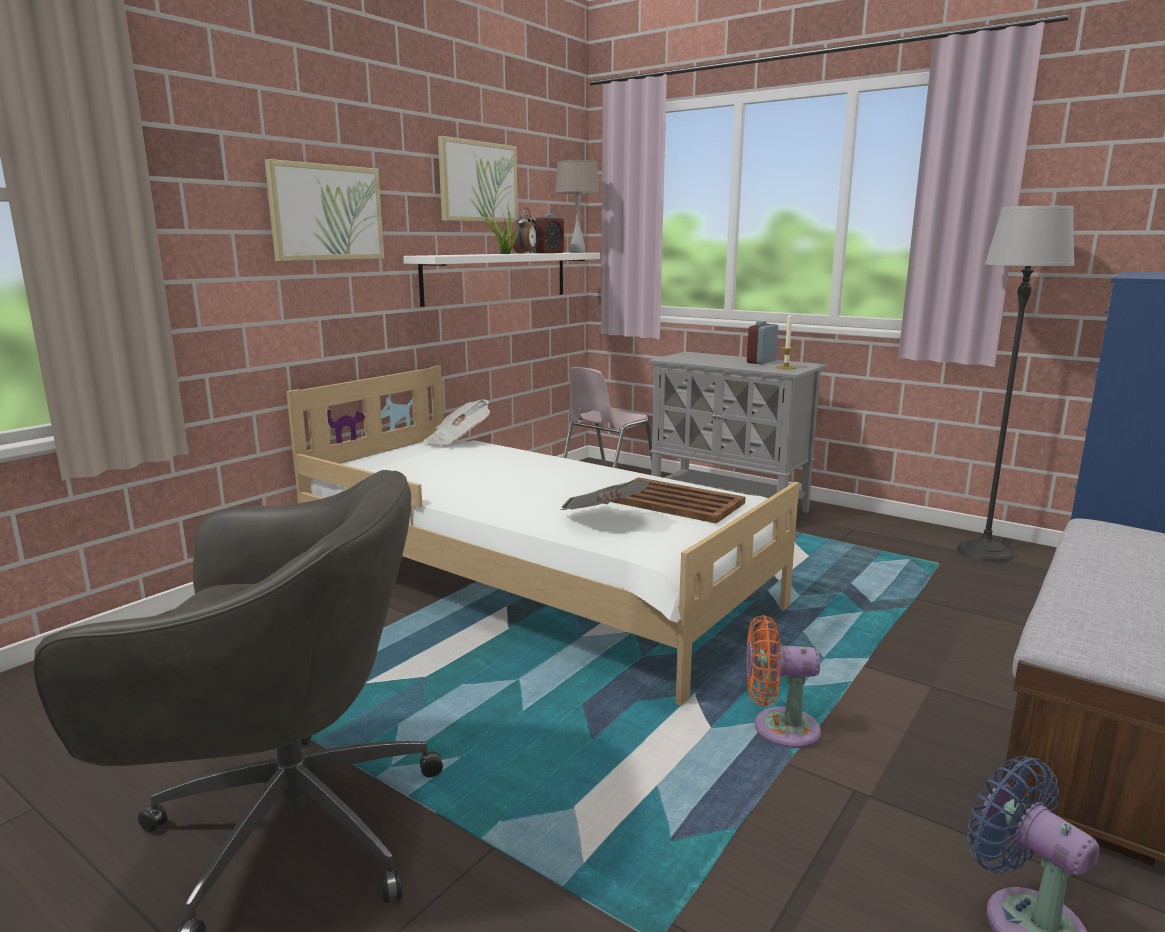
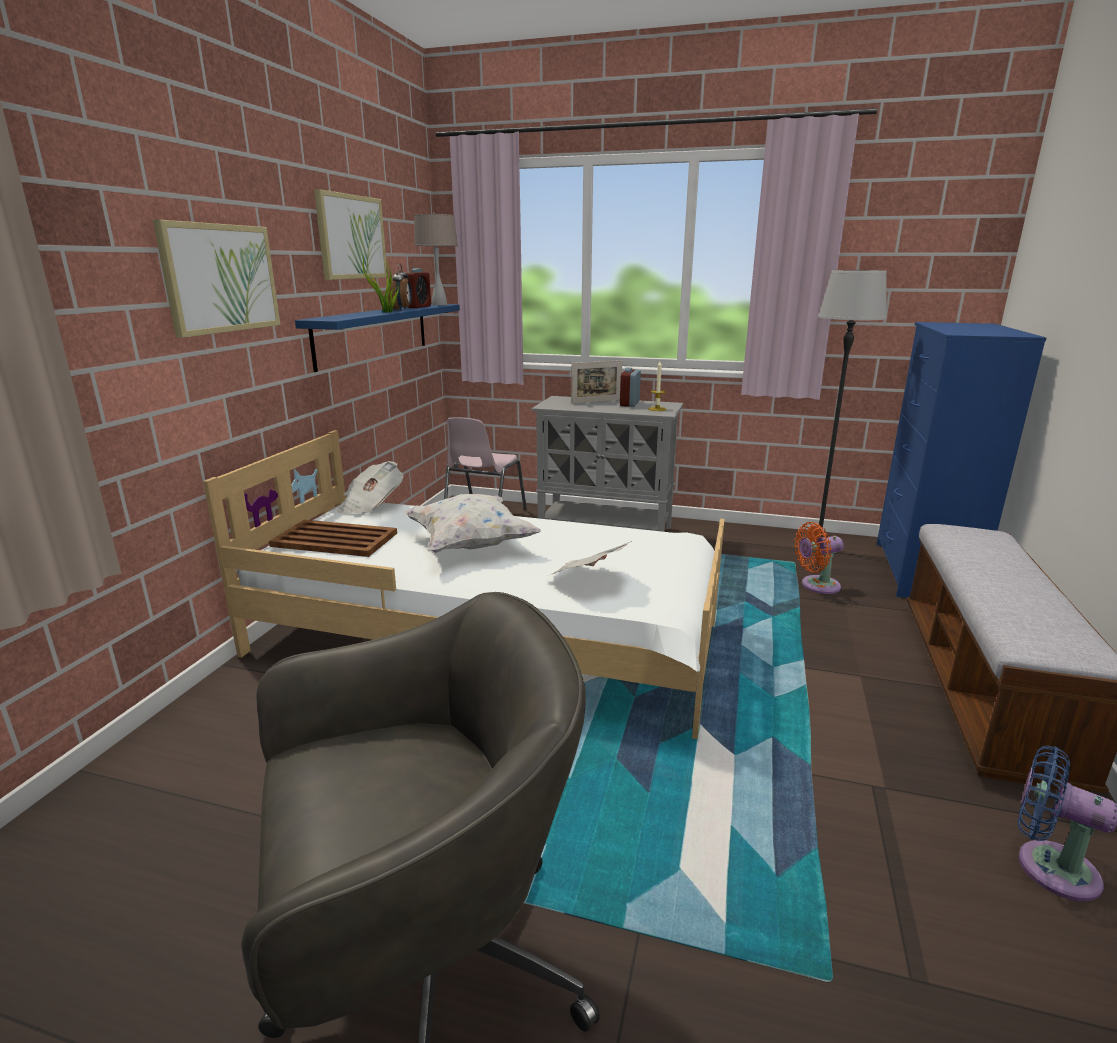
camera: 20 degrees left, 5 degrees up
(497, 277) = (374, 334): white shelf -> blue shelf
(517, 479) = (470, 545): none -> white pillow
(673, 501) = (629, 550): brown tray -> brown tray (334, 539)
(726, 358) = (596, 401): none -> picture frame
(778, 728) = (783, 742): orange fan -> orange fan (816, 586)

